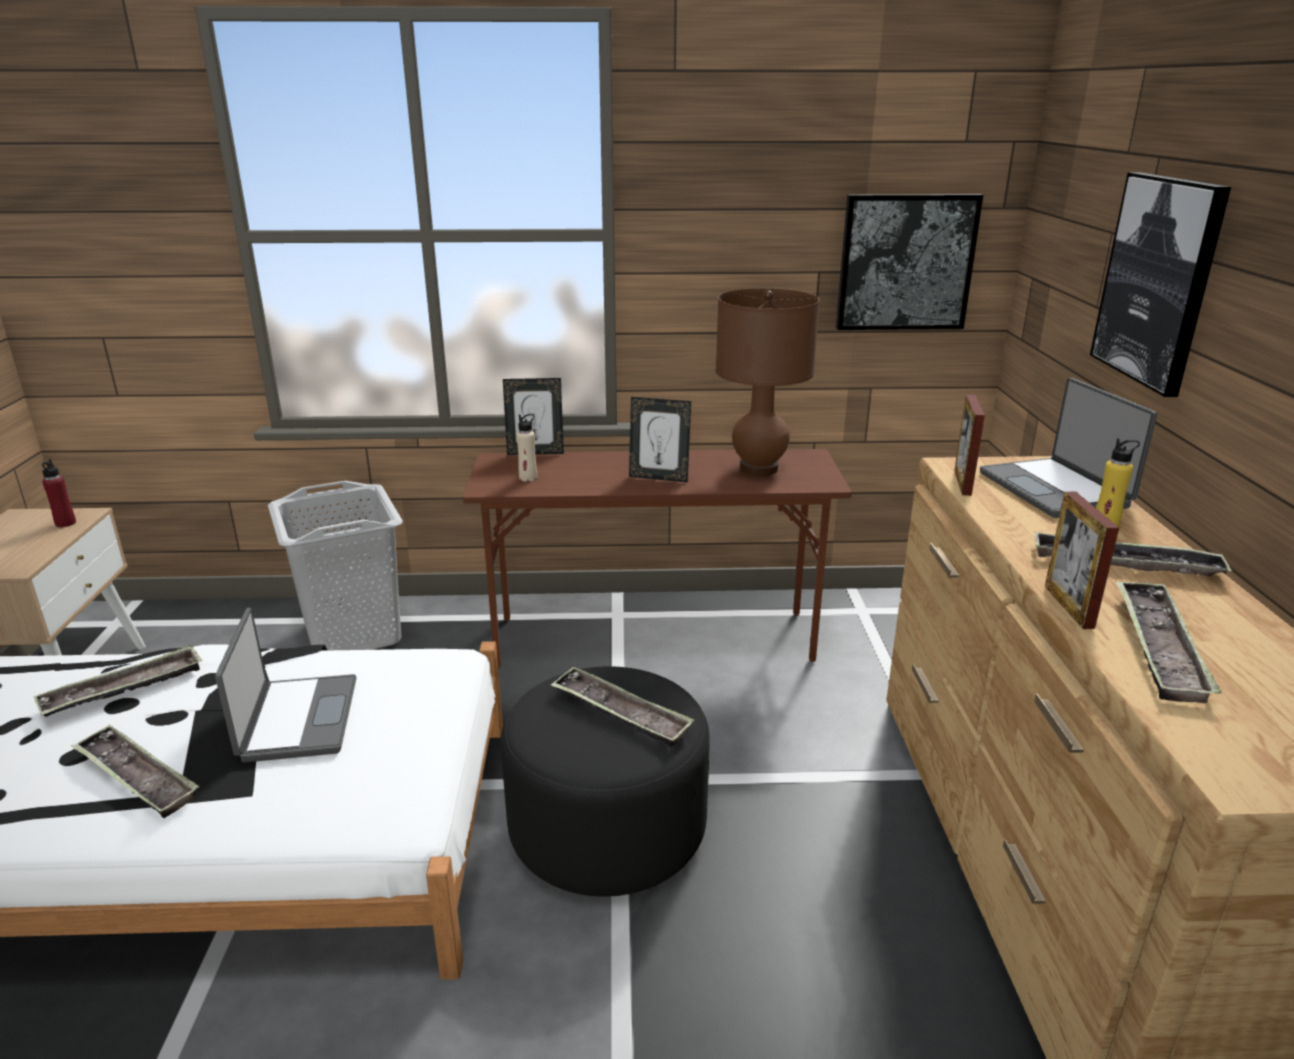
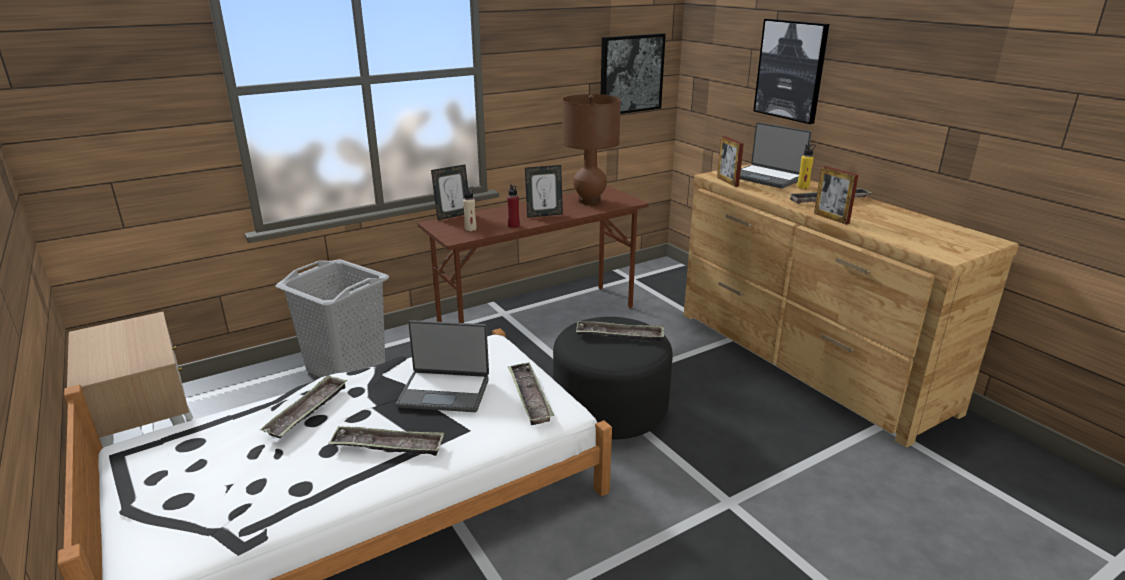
camera: 30 degrees left, 0 degrees up
(65, 523) = (142, 328): red bottle -> red bottle (513, 226)
(297, 719) = (445, 391): laptop -> laptop turned 135 degrees clockwise
(1158, 647) = (876, 224): tray -> tray (529, 396)

